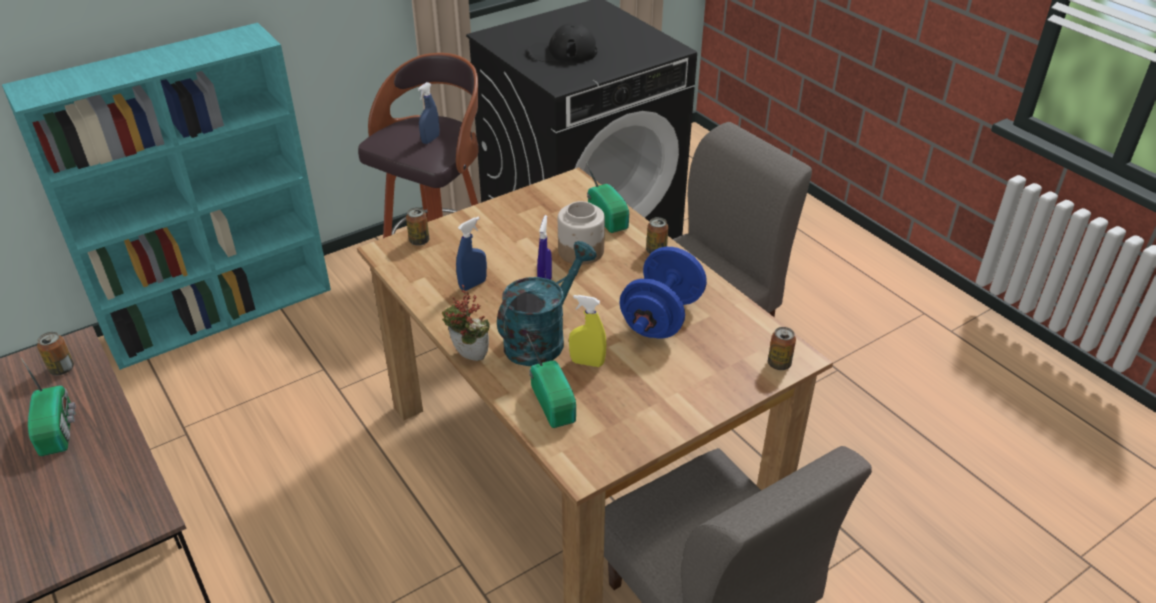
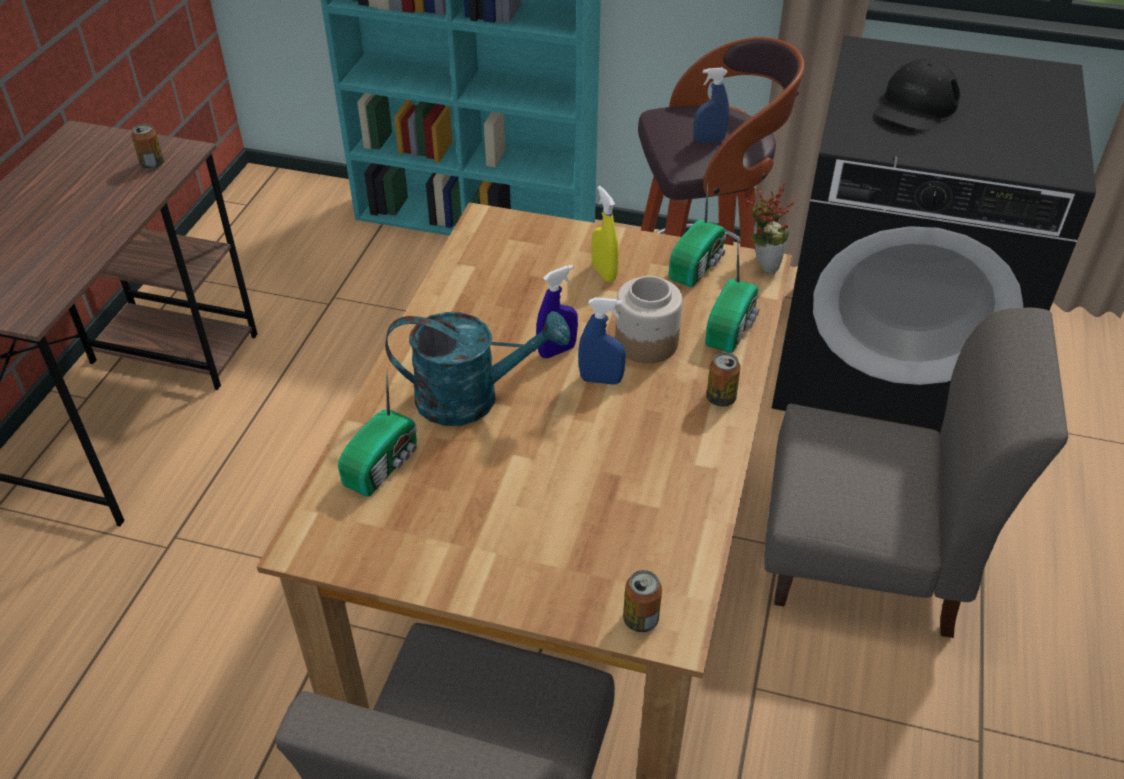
camera: 50 degrees right, 5 degrees up
(58, 428) = (87, 207): radio -> radio (698, 265)
(419, 241) = (524, 230): can -> none
(467, 357) = (389, 365): potted plant -> potted plant (761, 264)
(473, 284) = (500, 303): blue spray bottle -> blue spray bottle (601, 380)
(562, 52) = (915, 107): black cap -> black cap turned 105 degrees counterclockwise
(587, 362) = (469, 453): yellow spray bottle -> yellow spray bottle (604, 273)
(661, 317) = (608, 469): blue dumbbell -> none

